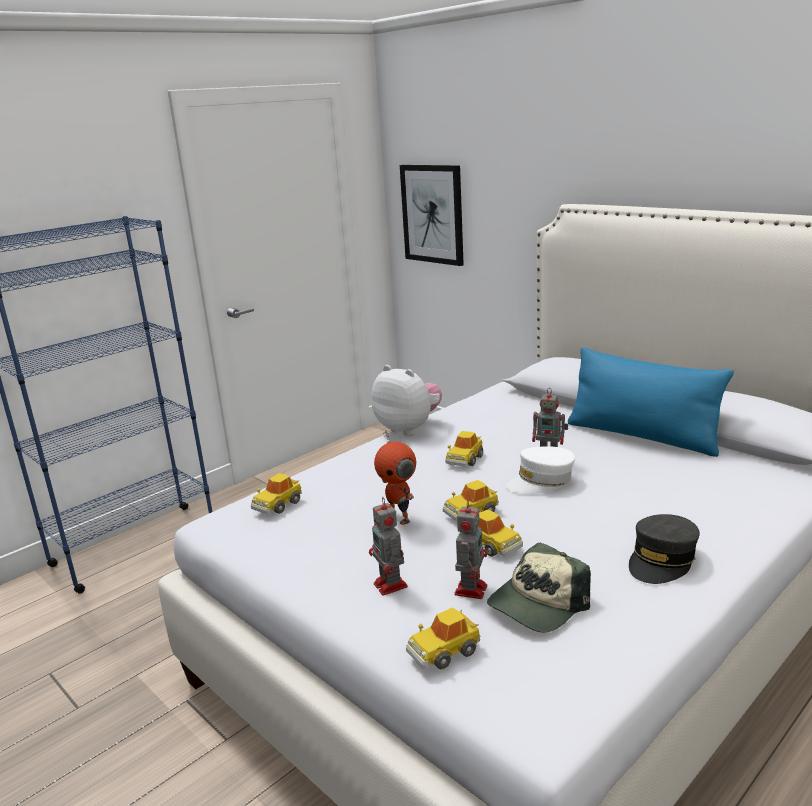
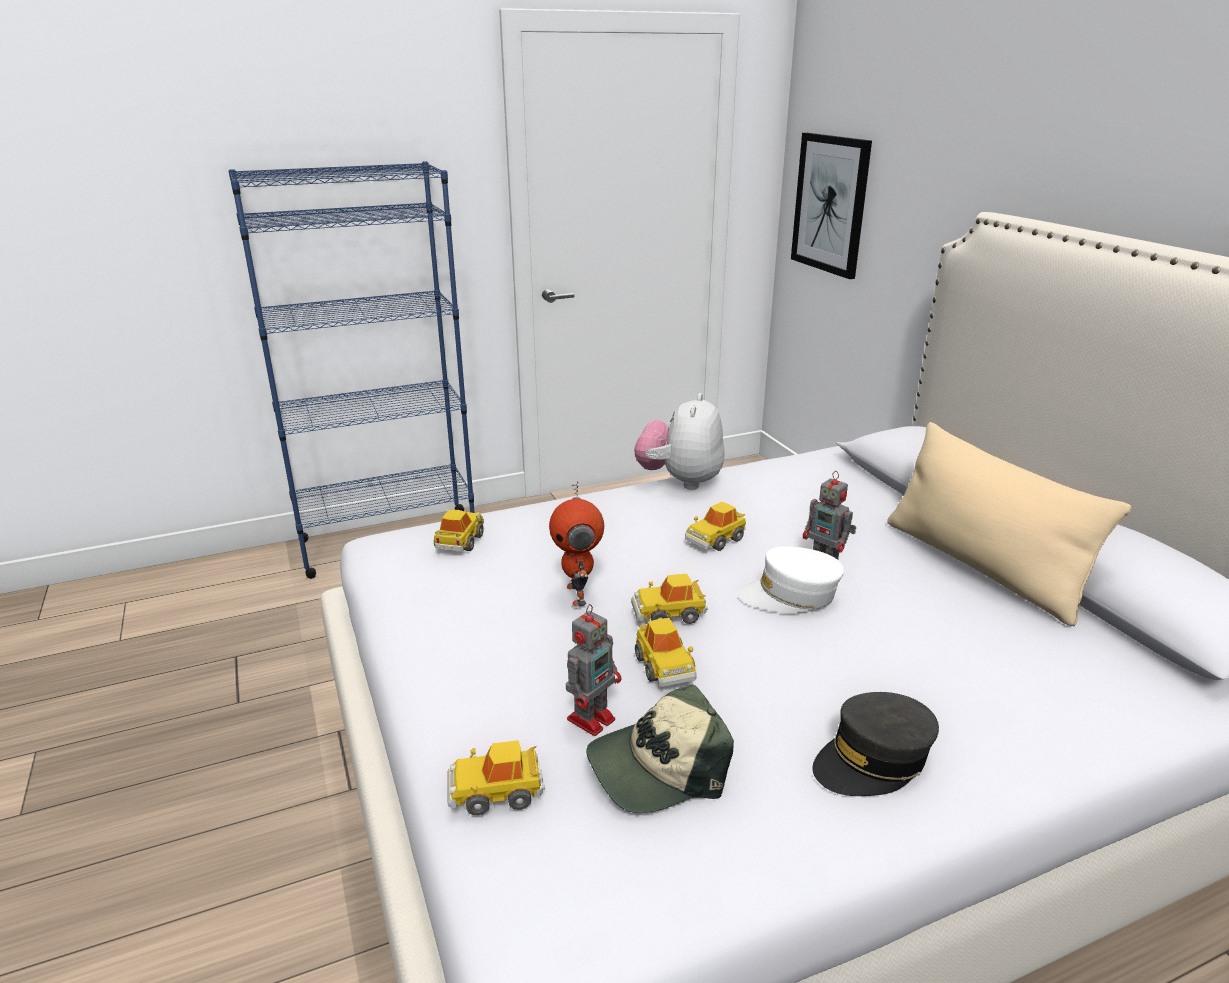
camera: 20 degrees right, 5 degrees up
(278, 505) = (459, 541): toy car -> toy car turned 135 degrees clockwise
(391, 586) = (503, 683): toy robot -> none
(409, 428) = (680, 481): plush toy -> plush toy turned 135 degrees counterclockwise
(642, 436) = (981, 566): blue pillow -> beige pillow

